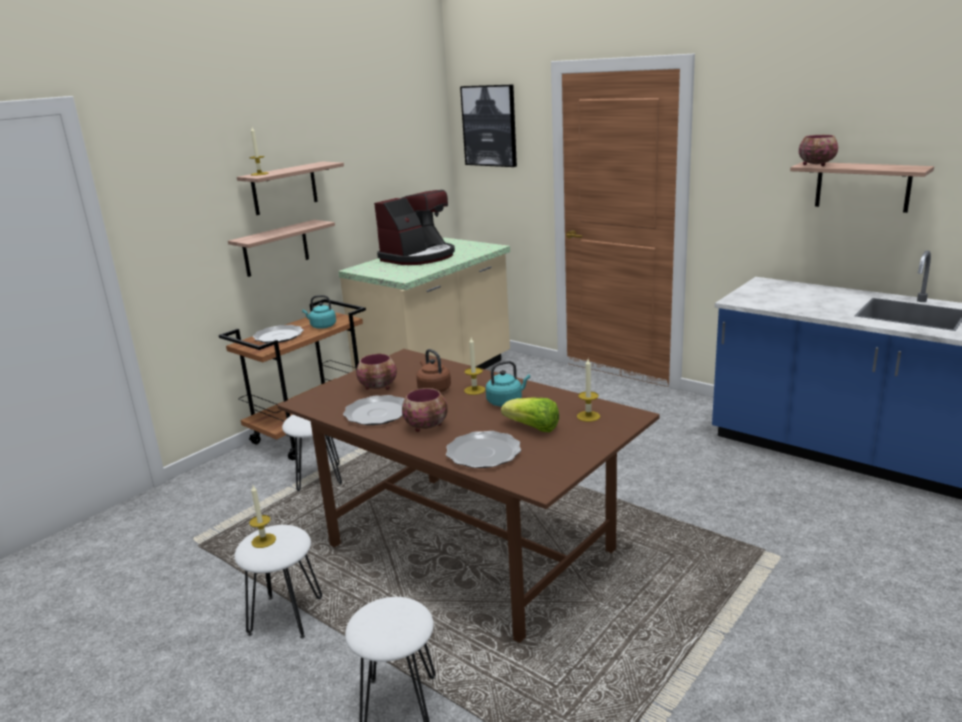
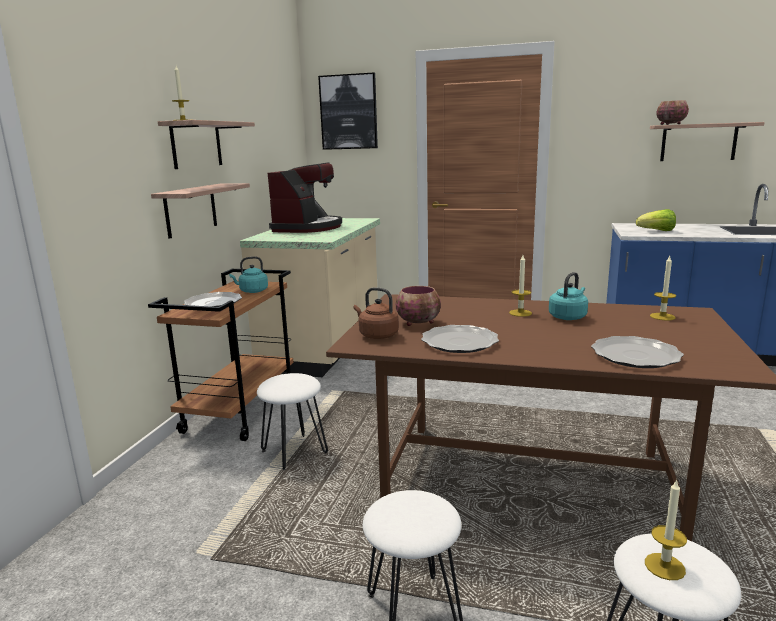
camera: 25 degrees left, 5 degrees down
(263, 540) = (401, 514): candle -> candle (664, 566)
(427, 426) = (534, 344): bowl -> none
(433, 389) = (478, 317): brown kettle -> brown kettle (377, 335)
(533, 428) = (636, 331): lettuce -> lettuce (657, 231)

